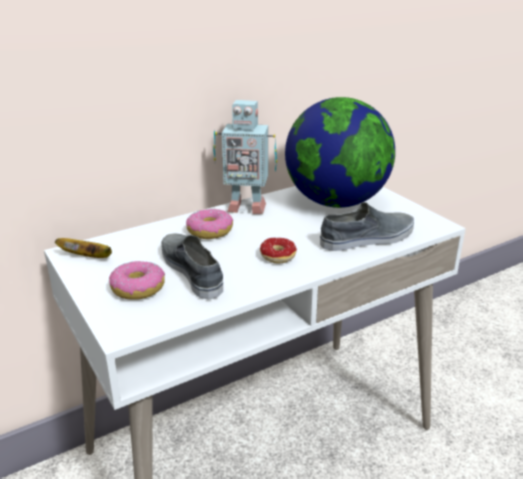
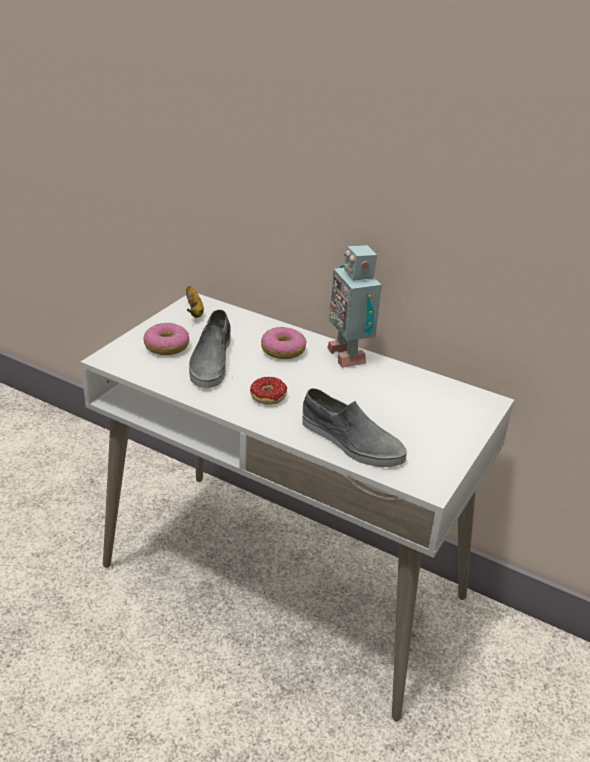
camera: 60 degrees right, 5 degrees up
(192, 270) = (211, 361): grey shoe -> grey shoe turned 150 degrees clockwise
(336, 202) = (415, 405): globe -> none

